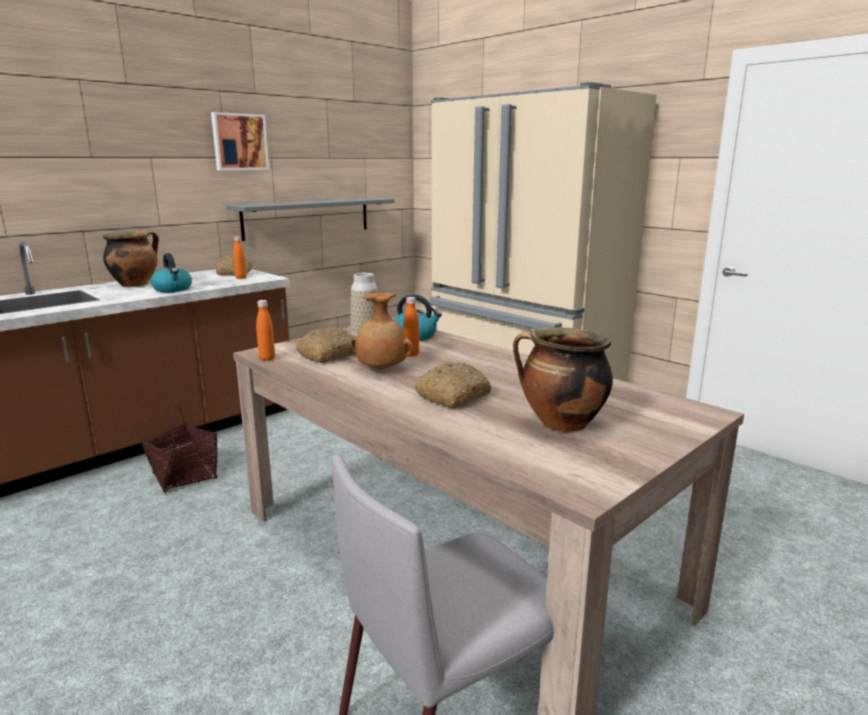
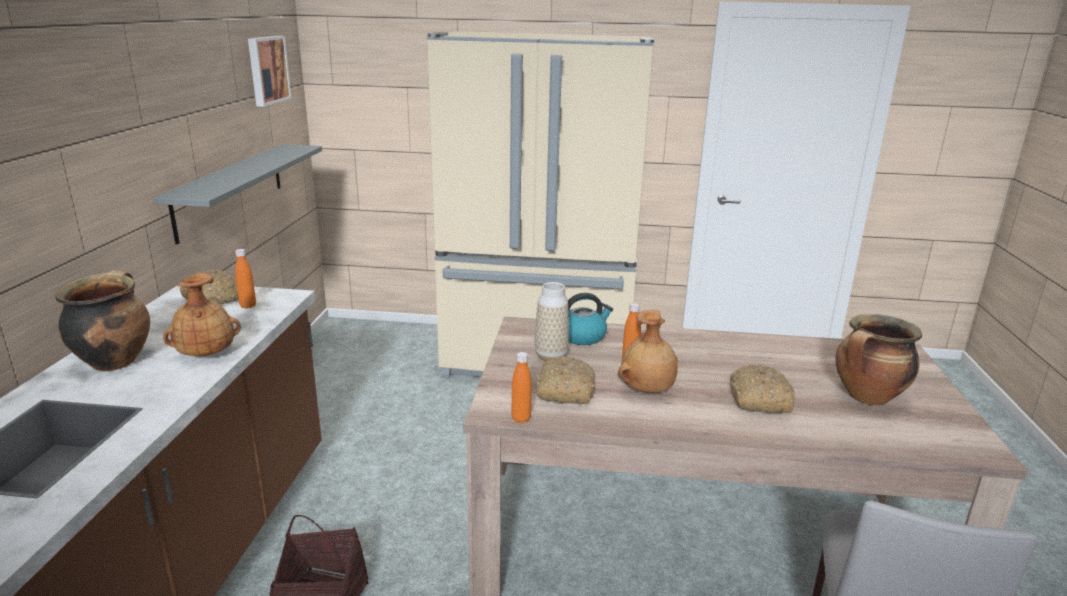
camera: 40 degrees left, 5 degrees up
(173, 289) = (206, 354): kettle -> brown vase
(239, 142) = (156, 99): picture -> picture (267, 70)

